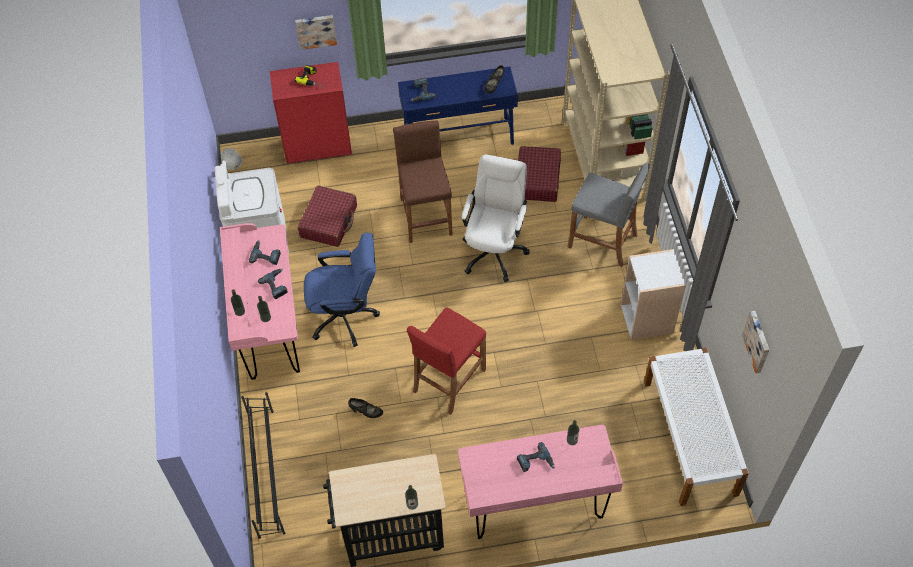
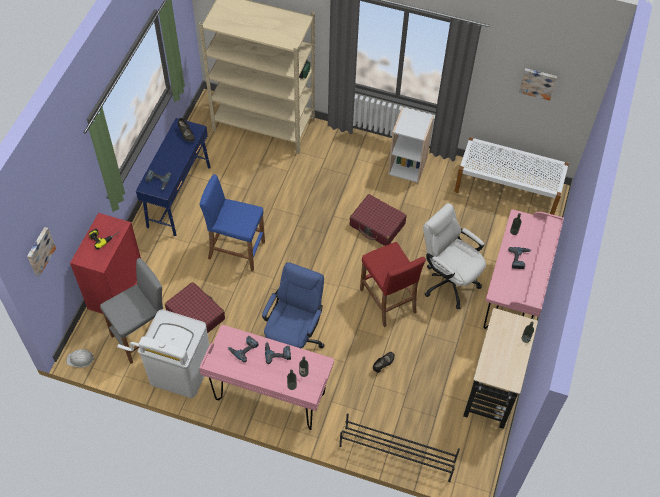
camera: 65 degrees left, 0 degrees up
(316, 31) = (80, 201): picture -> picture (39, 251)
(425, 216) = (236, 250): brown stool -> blue stool
(494, 251) = (297, 223): white office chair -> white office chair (447, 282)
(537, 180) = (252, 169): red suitcase -> red suitcase (377, 225)
(603, 241) = (331, 158): grey stool -> grey stool (143, 336)

